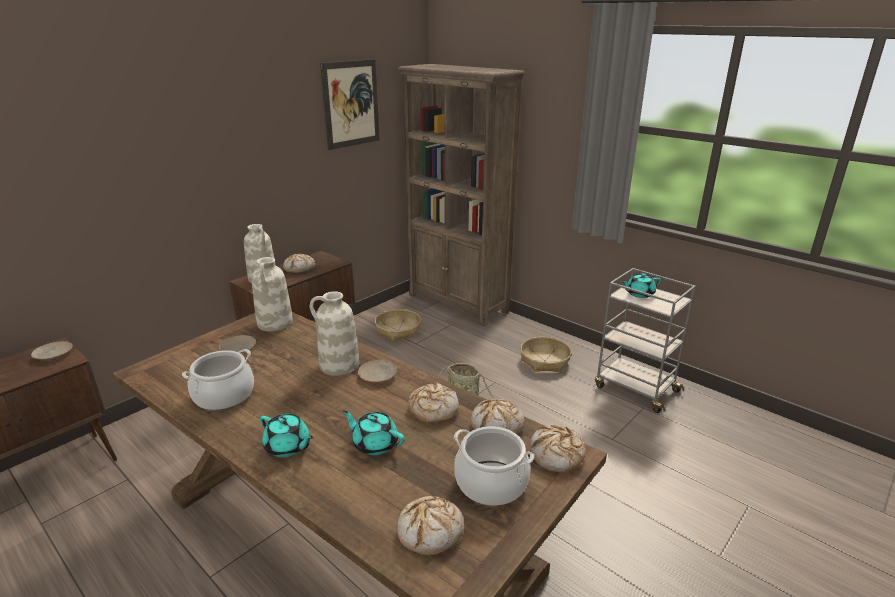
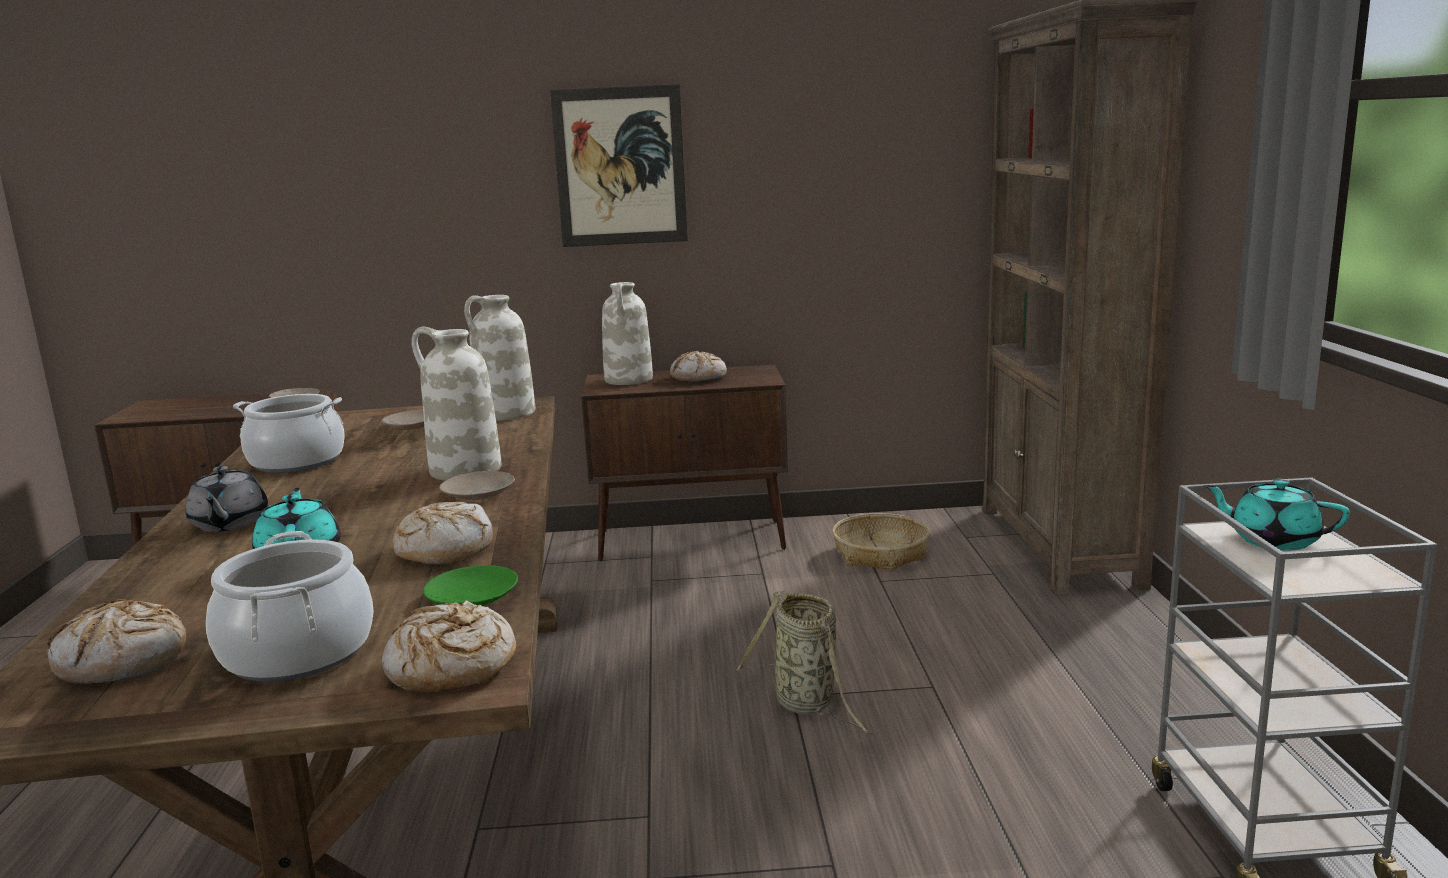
camera: 45 degrees right, 10 degrees down
(288, 447) = (229, 524): turquoise teapot -> grey teapot
(351, 104) = (869, 96): picture -> picture (620, 167)
(497, 425) = (472, 598): bread -> green plate
(545, 361) = (1099, 694): basket -> none

